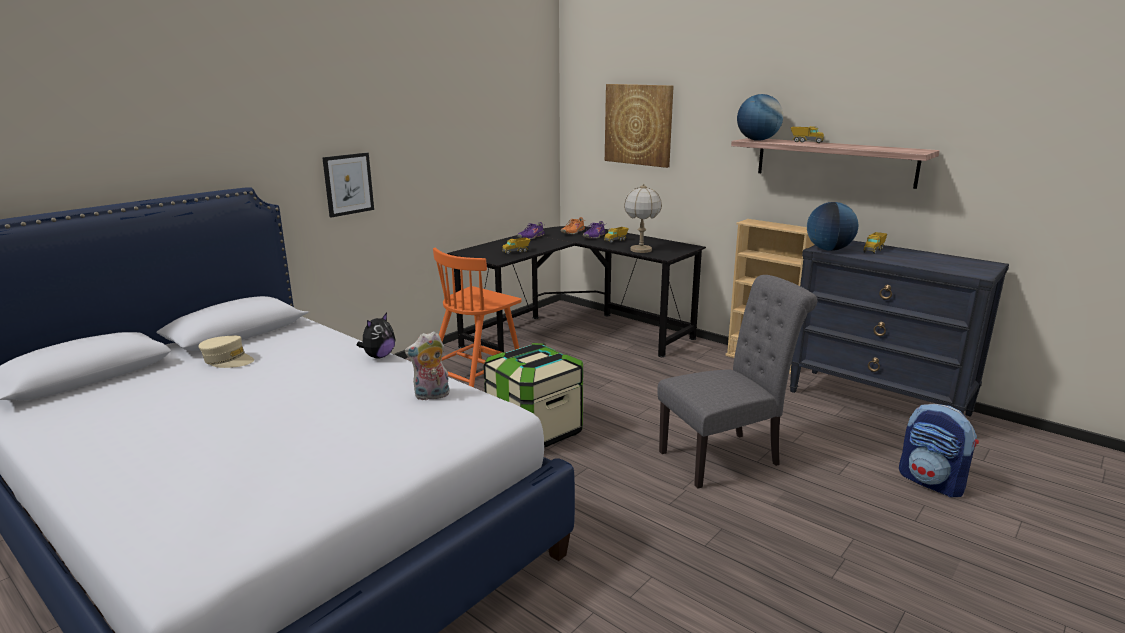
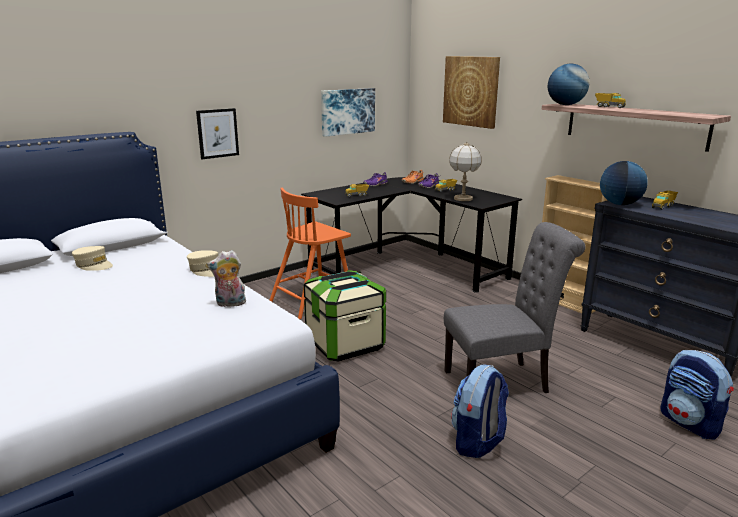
camera: 10 degrees right, 0 degrees up
(379, 356) = (206, 270): plush toy -> beige cap
(494, 151) = (347, 111): none -> picture
(723, 528) = (478, 442): none -> backpack

